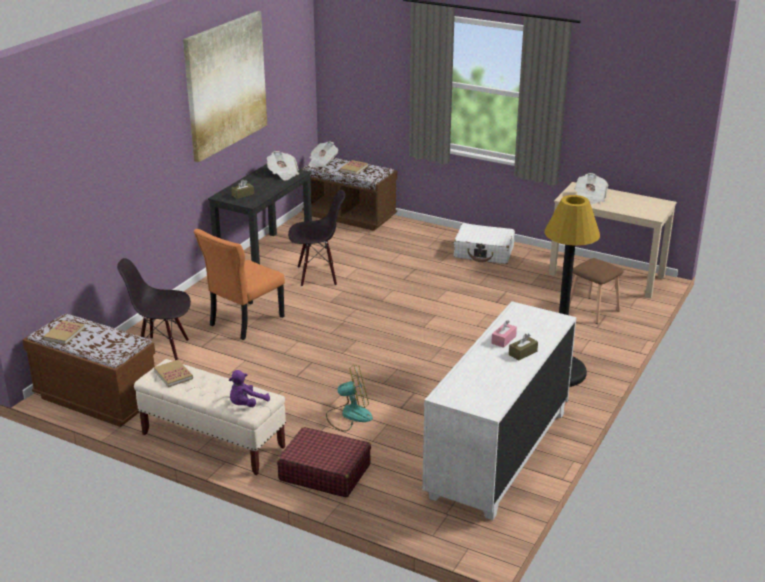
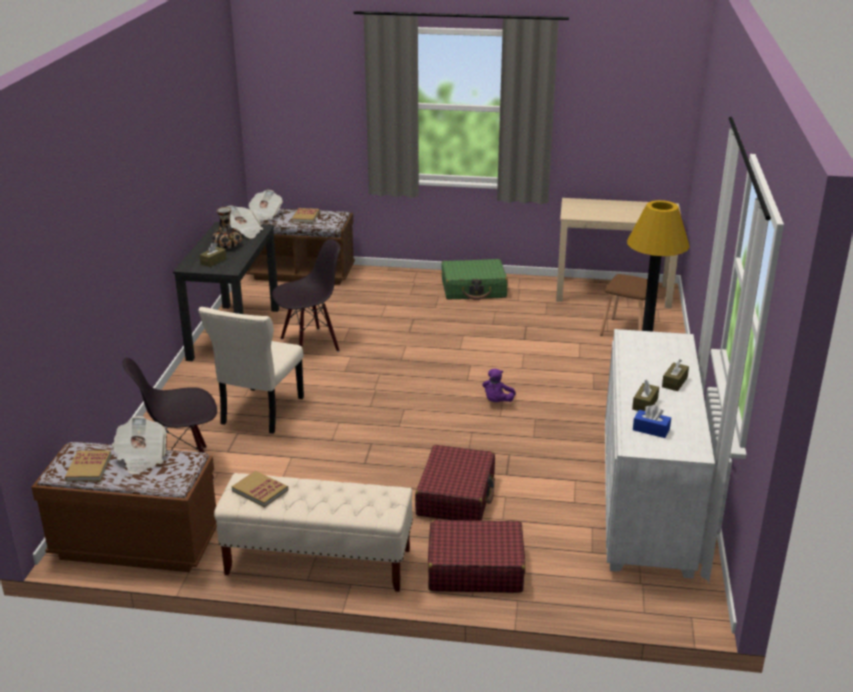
camera: 20 degrees left, 0 degrees up
(225, 84) = (175, 129): picture -> none
(244, 322) = (260, 412): orange chair -> beige chair
(246, 404) = (376, 508): purple plush toy -> purple plush toy (497, 402)
(263, 184) = (228, 246): none -> vase
(349, 415) = (456, 495): fan -> red suitcase
(468, 386) = (651, 430): none -> blue tissue box
(482, 365) = (645, 404): none -> brown tissue box
(484, 252) = (474, 289): white suitcase -> green suitcase
(503, 340) = (643, 372): pink tissue box -> none
(590, 198) = (594, 211): newspaper -> newspaper (141, 458)

